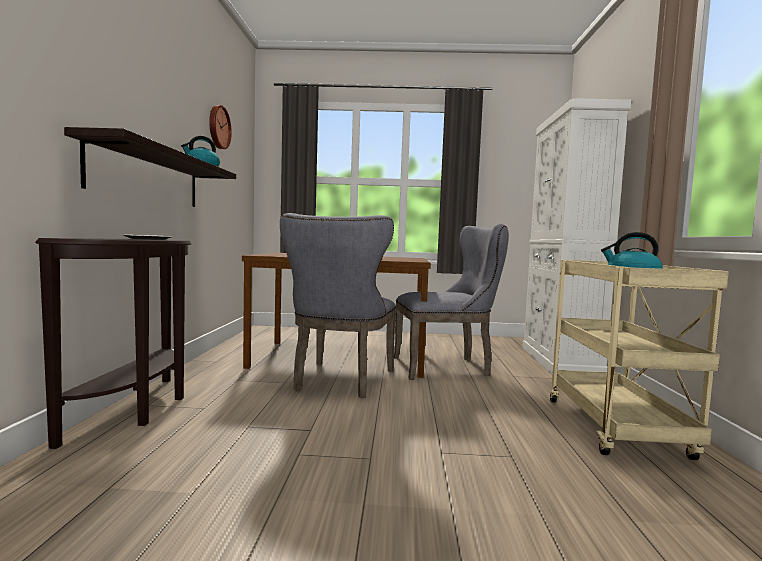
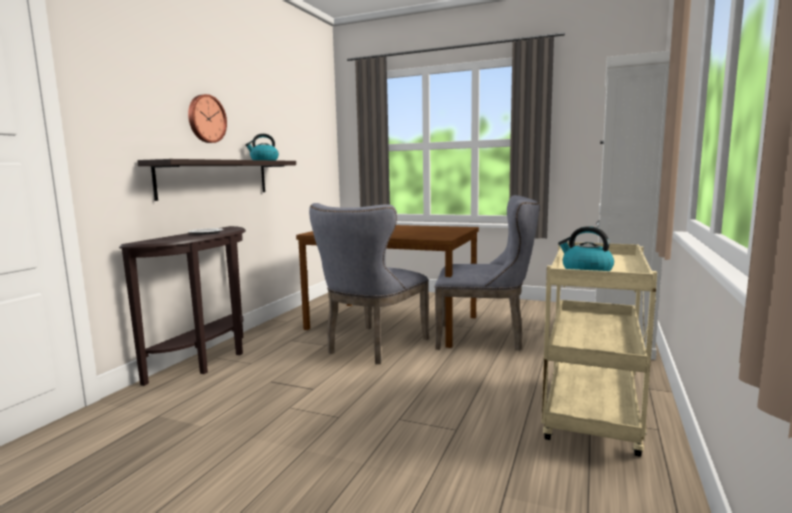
camera: 20 degrees right, 5 degrees up
(218, 127) = (288, 115): wall clock -> wall clock (206, 119)

